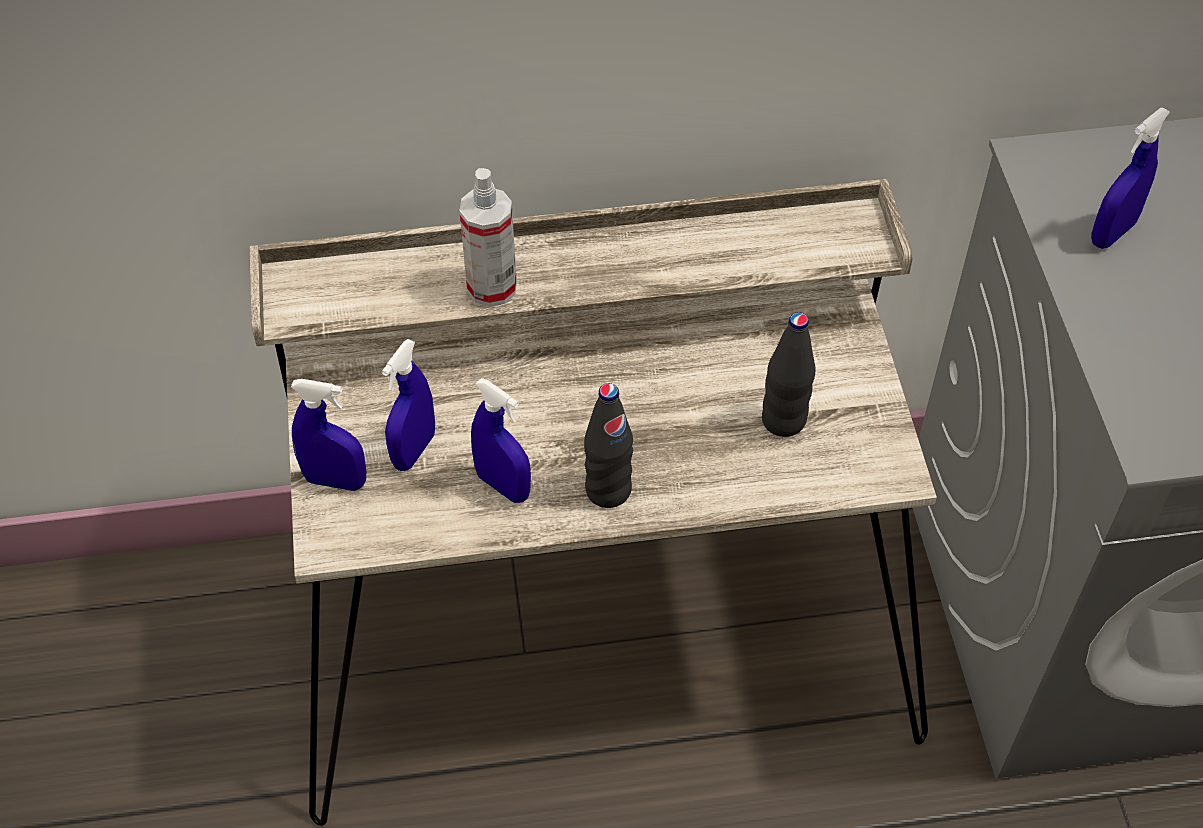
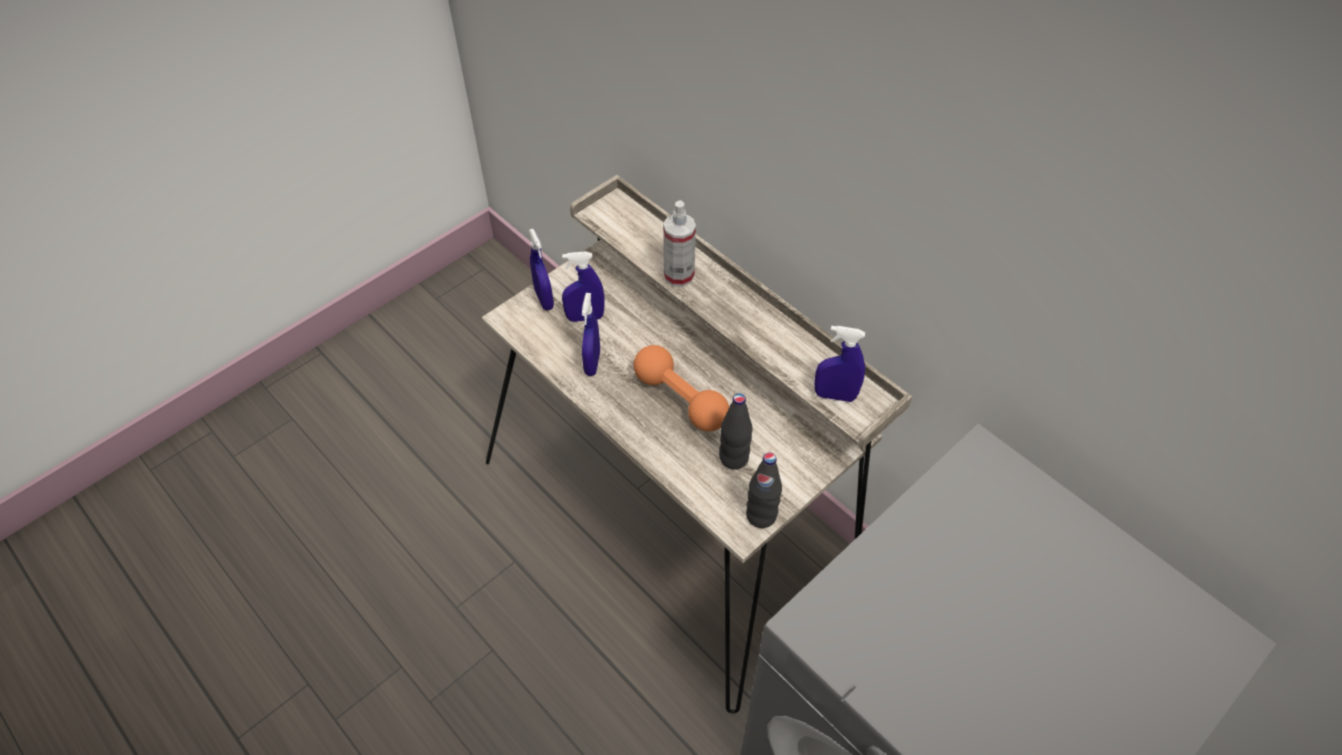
camera: 55 degrees right, 0 degrees up
(608, 490) = (624, 406): black bottle -> black bottle (761, 515)
(647, 423) = (680, 399): none -> orange dumbbell
(1112, 233) = (962, 523): blue spray bottle -> blue spray bottle (835, 395)

